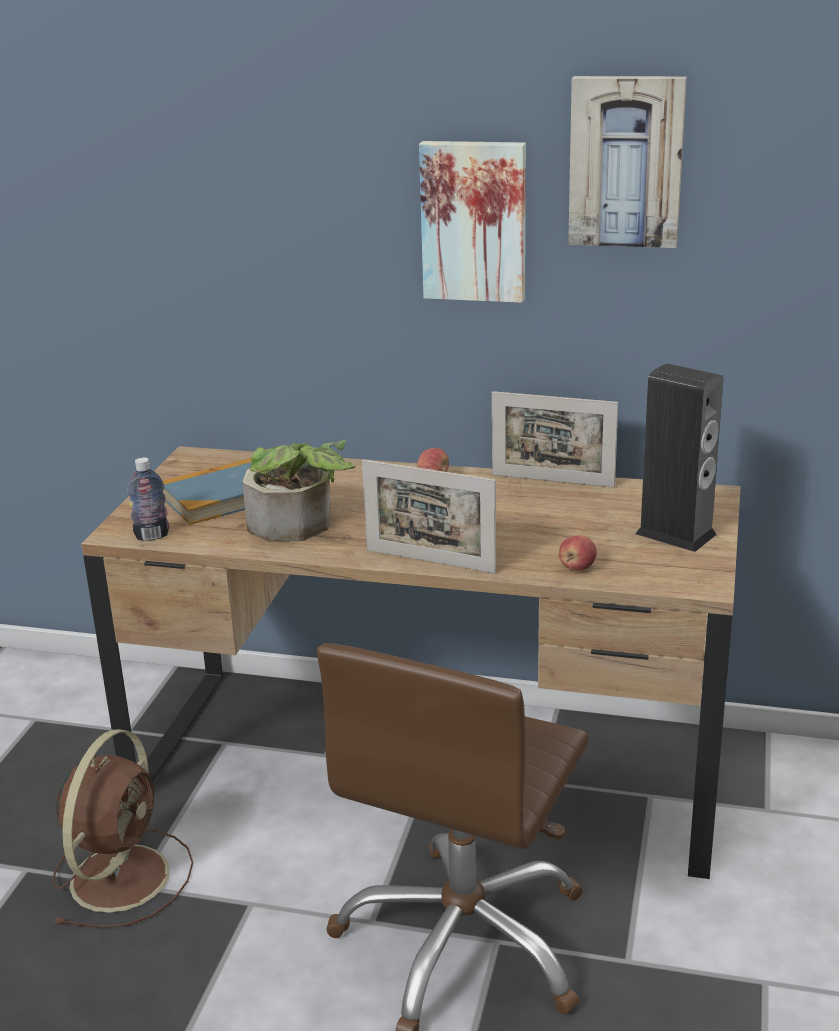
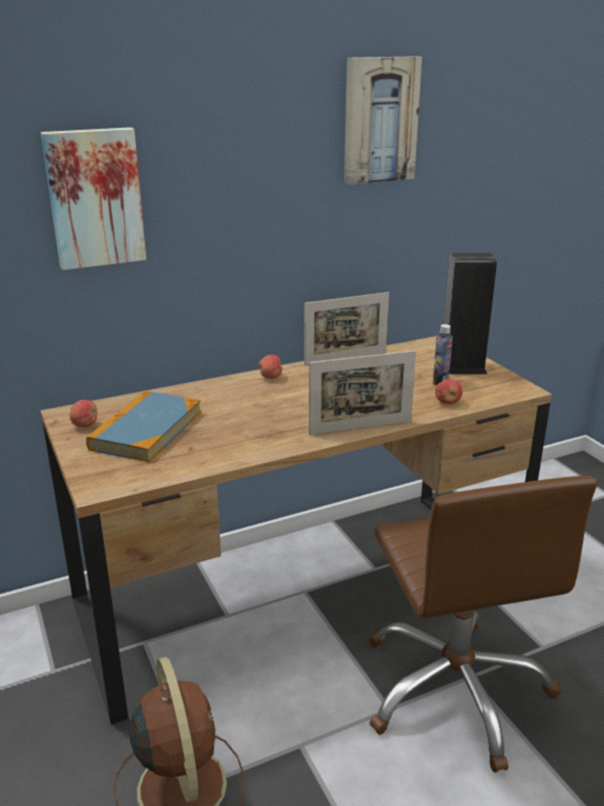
camera: 40 degrees left, 0 degrees up
(152, 536) = (131, 480): bottle -> bottle (440, 381)
(192, 472) = (85, 425): none -> apple
(299, 526) = (235, 435): potted plant -> none
(474, 221) = (279, 175): picture -> picture (94, 198)

